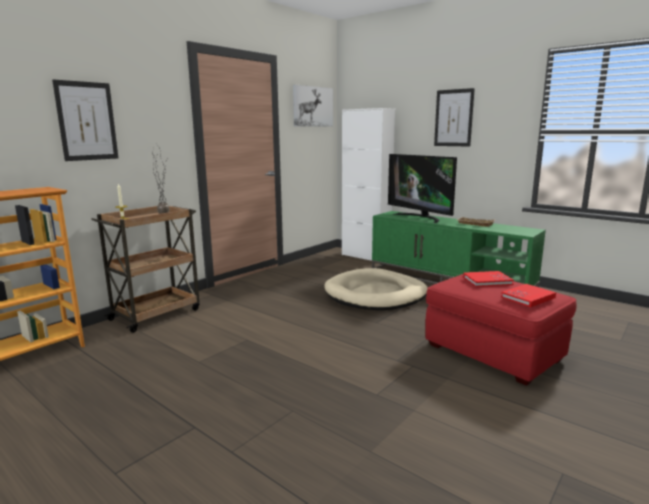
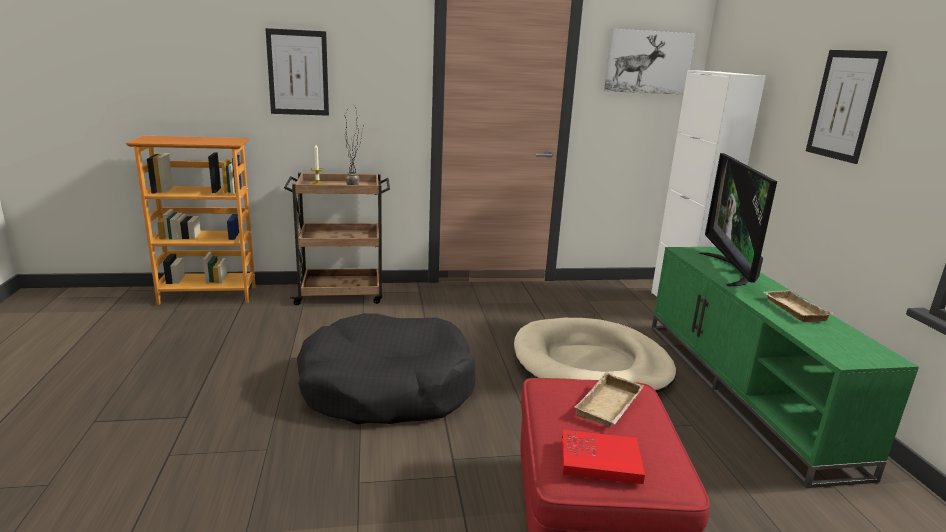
camera: 40 degrees right, 5 degrees up
(298, 347) = (387, 388): none -> black dog bed
(487, 281) = (610, 407): red book -> beige tray

